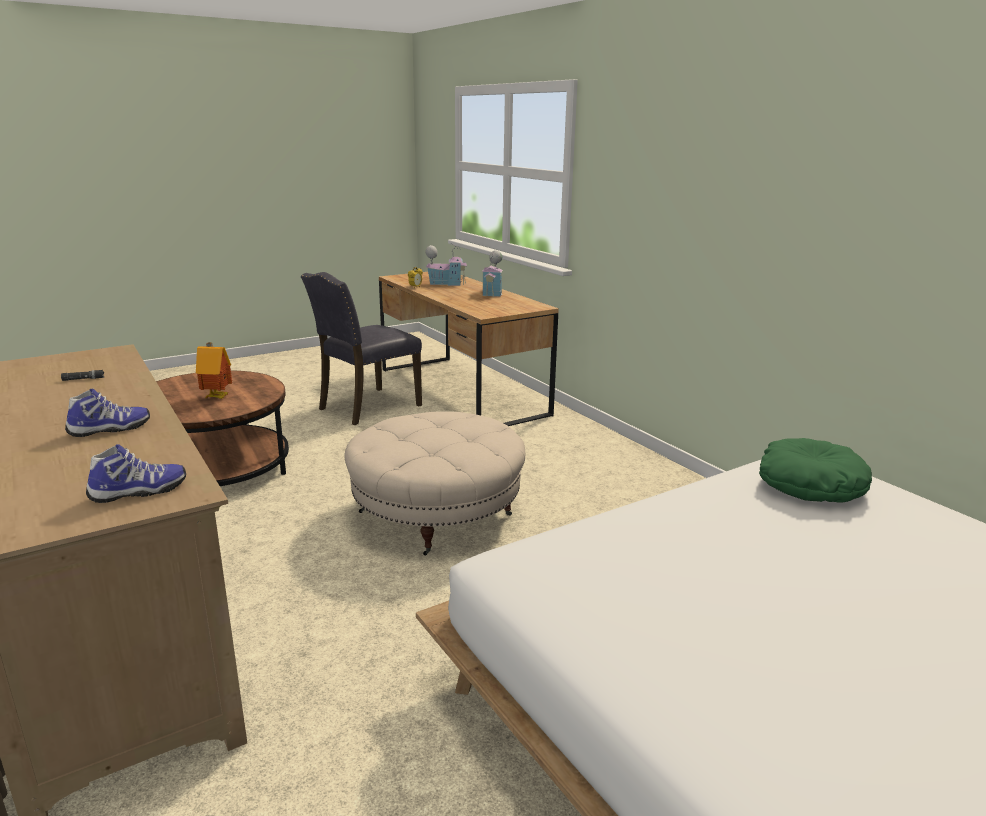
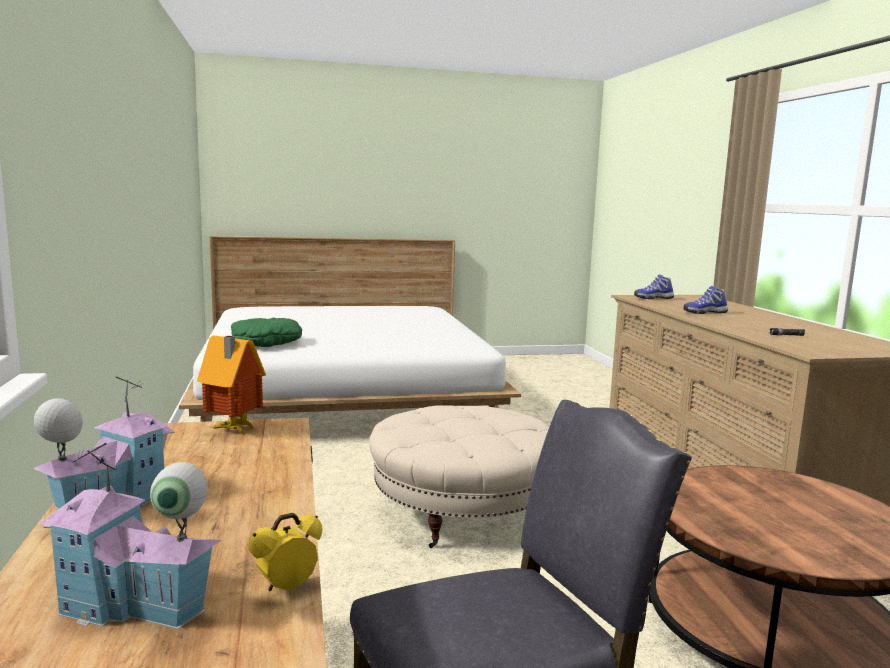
camera: 160 degrees left, 10 degrees down
(217, 396) = (758, 502): toy house -> toy house (232, 430)

